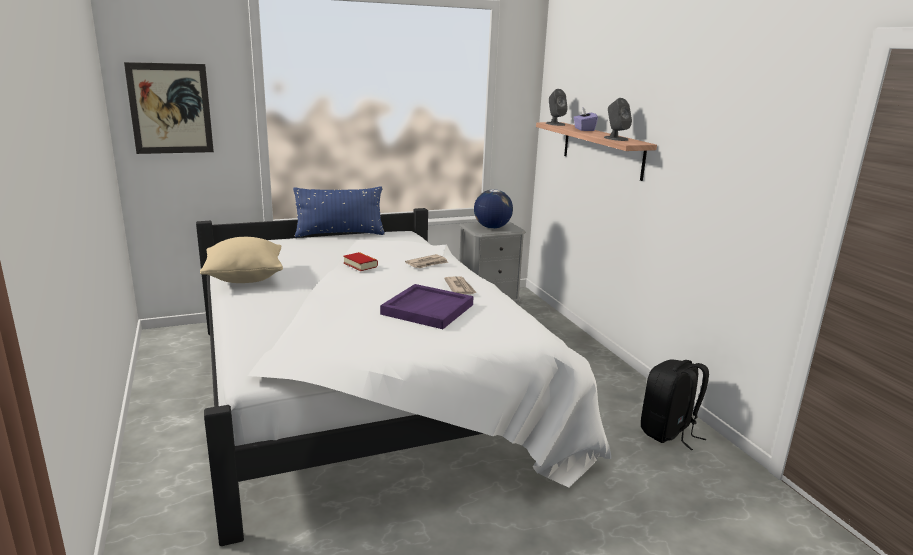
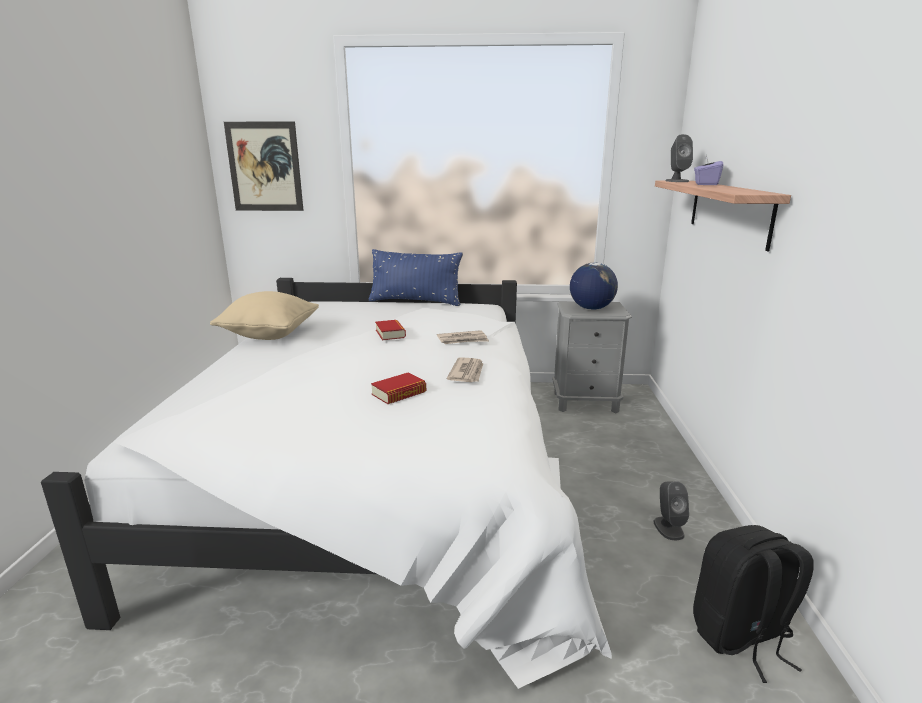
camera: 25 degrees right, 0 degrees up
(427, 309) = (399, 393): purple tray -> book
(615, 138) = (733, 190): grey speaker -> grey speaker (668, 528)

